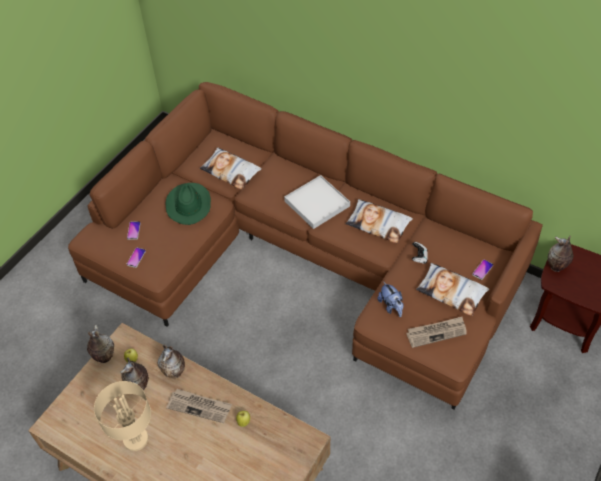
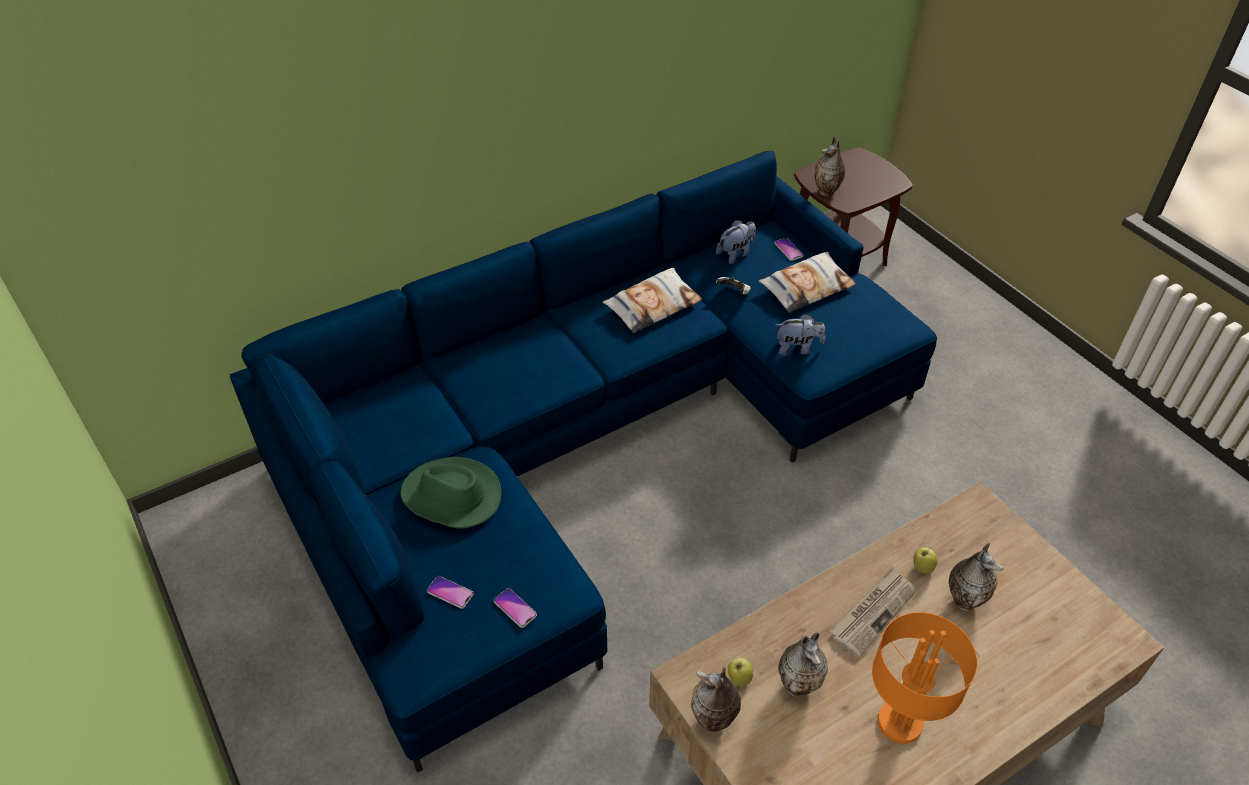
camera: 65 degrees left, 5 degrees down
(135, 439) = (900, 723): beige table lamp -> orange table lamp
(175, 372) = (794, 625): vase -> vase (964, 599)
(231, 171) = (423, 420): pillow -> none
(303, 257) = (584, 445): brown sofa -> blue sofa
(317, 204) = (570, 349): white tray -> none
(436, 332) = (861, 324): newspaper -> none
(457, 244) = (735, 254): none -> plush toy

